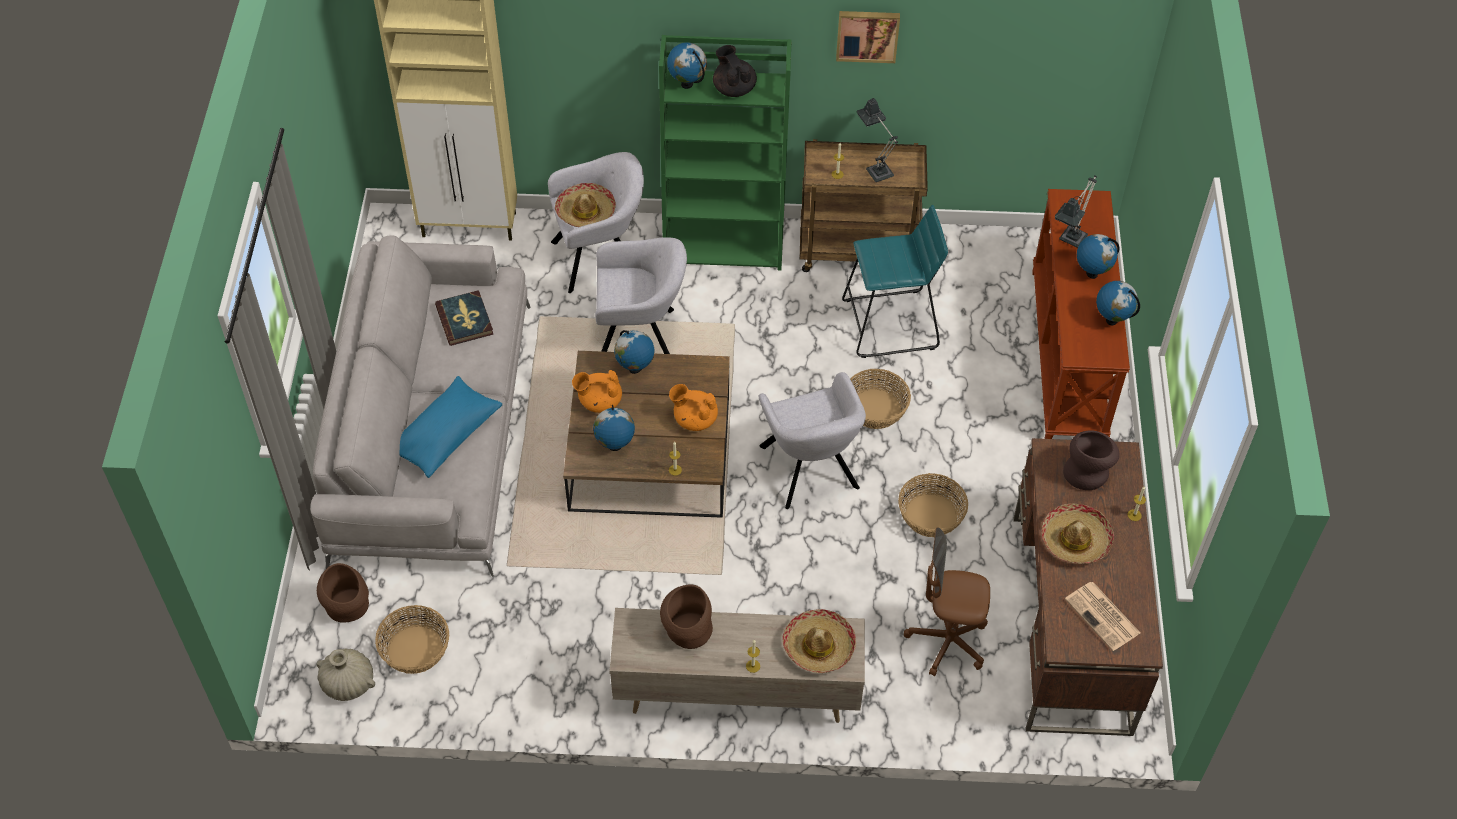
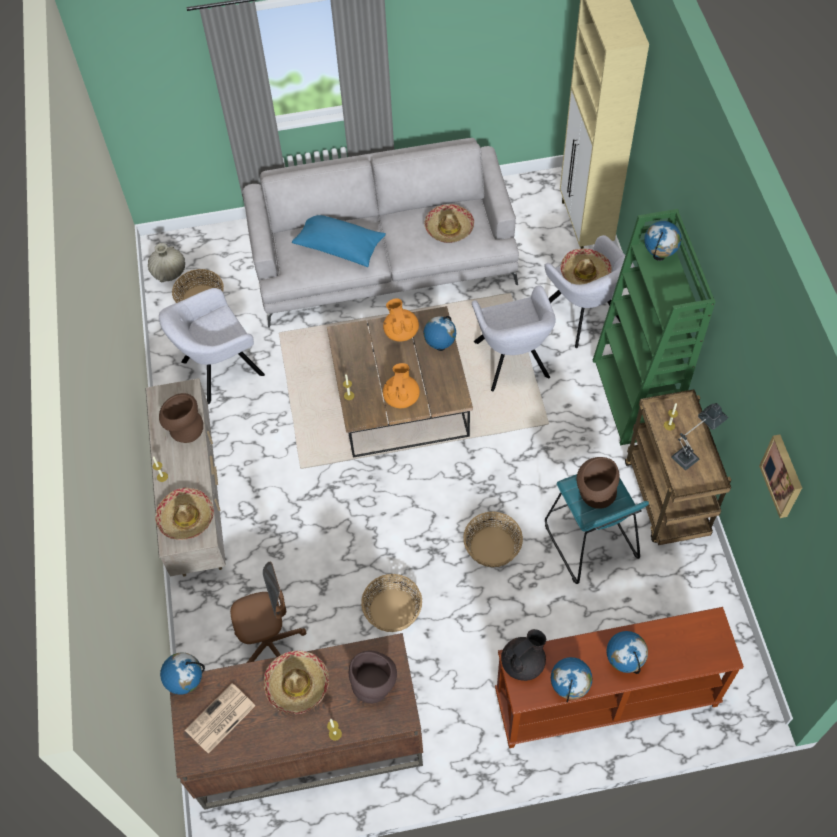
camera: 80 degrees right, 5 degrees up
(348, 609) = (225, 255): brown vase -> brown vase (594, 494)
(465, 320) = (449, 228): book -> hat
(615, 446) = (361, 351): globe -> globe (187, 683)
(734, 88) = (668, 290): black teapot -> black teapot (523, 663)
(810, 470) = (414, 510): grey armchair -> grey armchair (219, 370)
(867, 34) = (748, 358): picture -> picture (783, 475)
(947, 641) = (270, 643): brown office chair -> brown office chair turned 75 degrees clockwise
(1070, 242) = (658, 636): table lamp -> none

